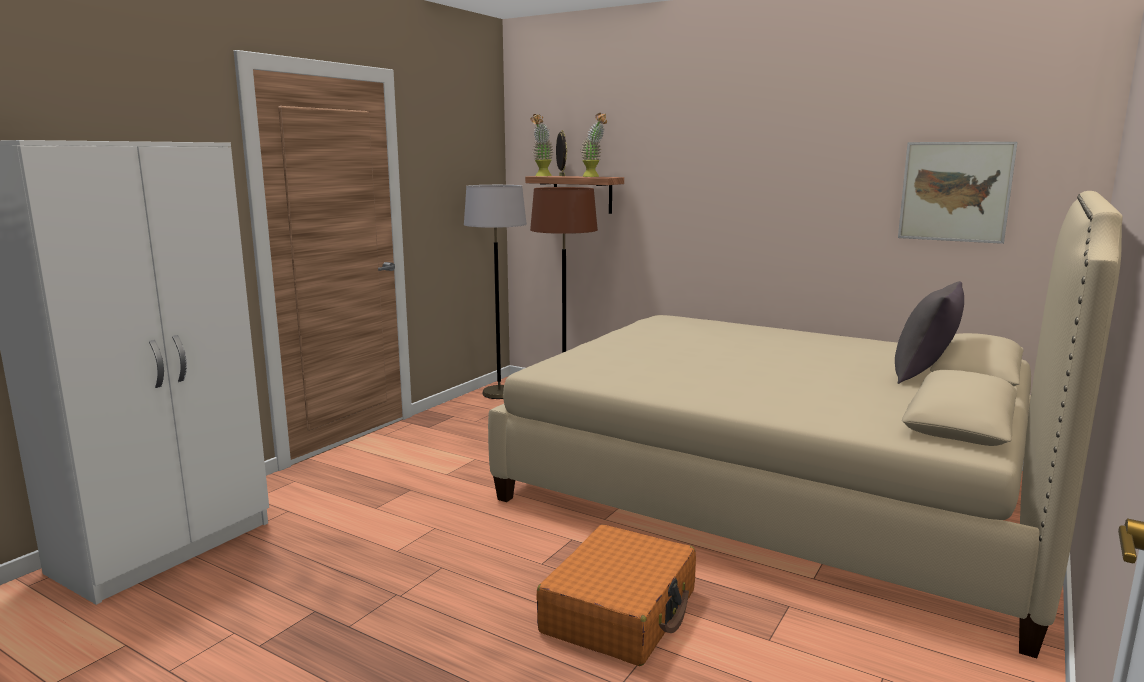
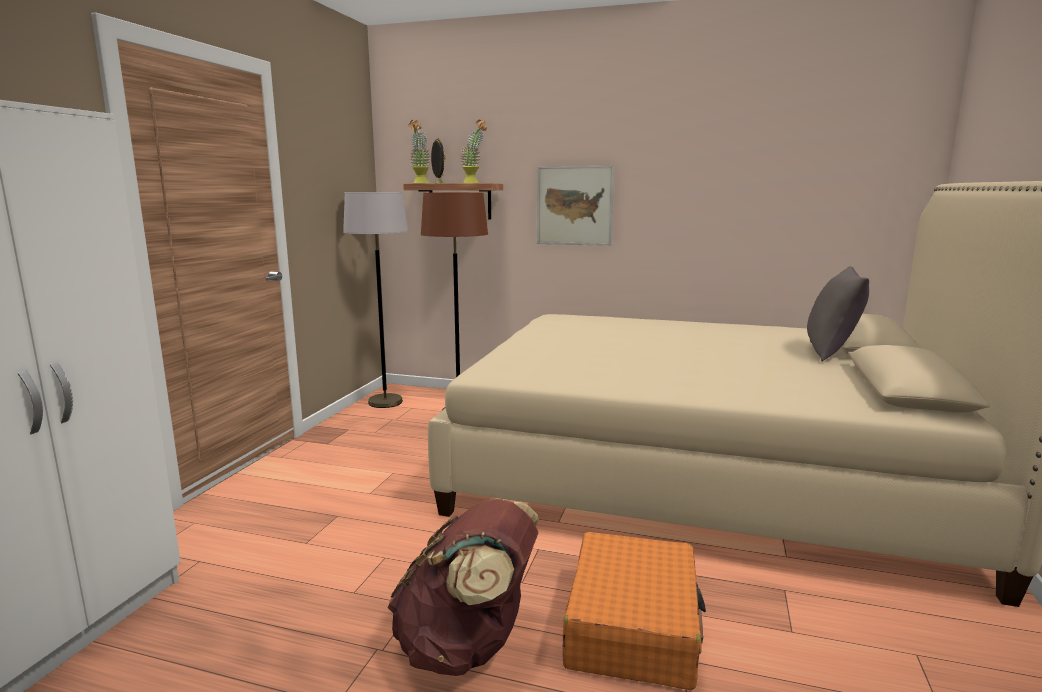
camera: 15 degrees left, 0 degrees up
(469, 604) = (468, 646): none -> brown backpack
(955, 191) = (816, 190): picture -> picture (574, 205)

